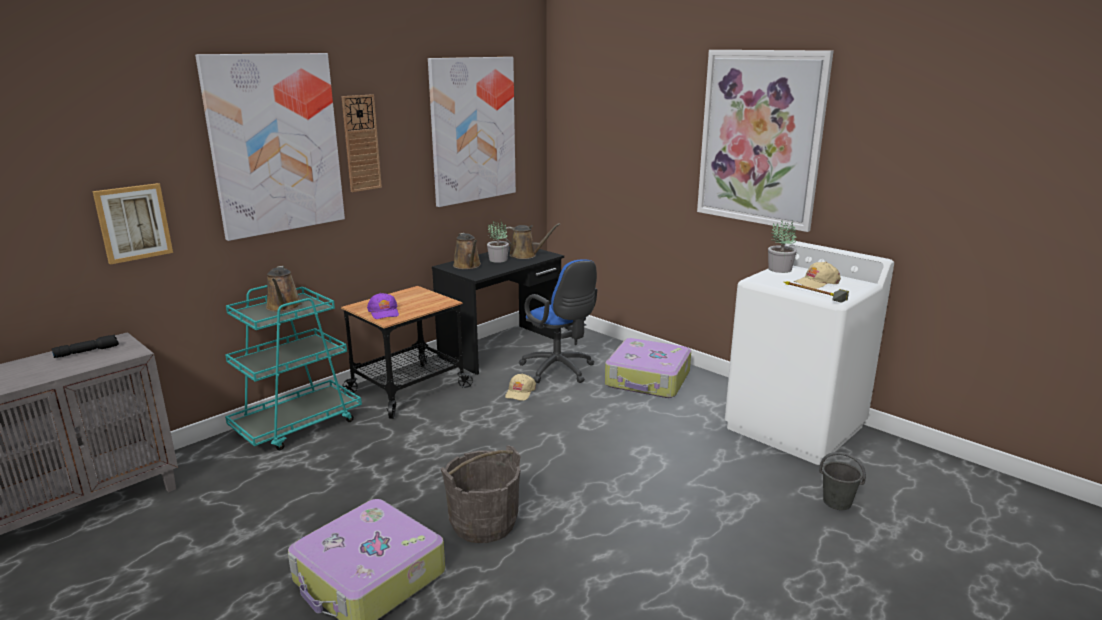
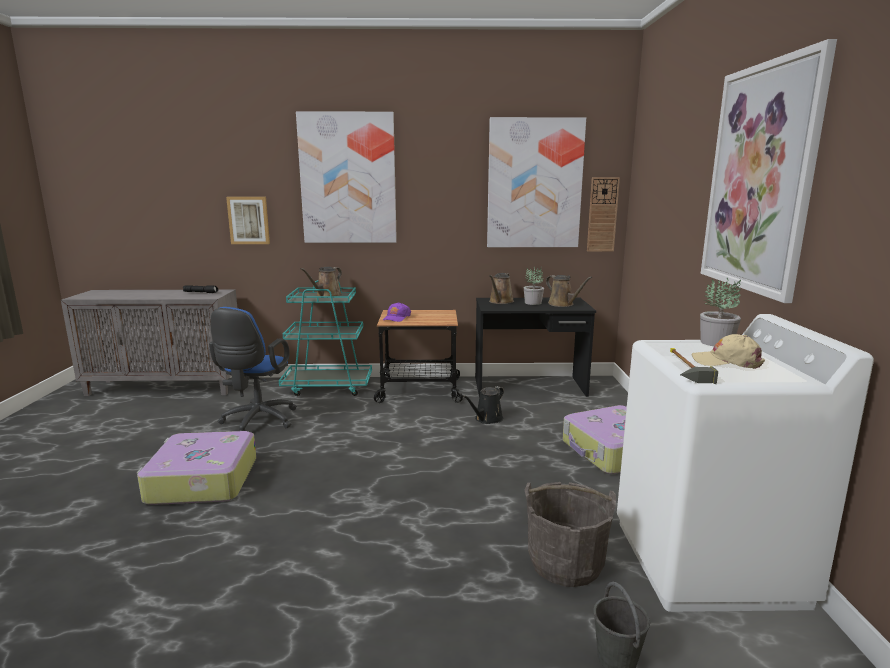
camera: 45 degrees right, 5 degrees down
(361, 143) = (419, 185): wall clock -> wall clock (602, 214)
(483, 523) = (306, 486): grey bucket -> grey bucket (565, 563)
(520, 392) = (487, 419): beige cap -> black watering can
(560, 371) = (546, 416): blue office chair -> blue office chair (257, 422)

